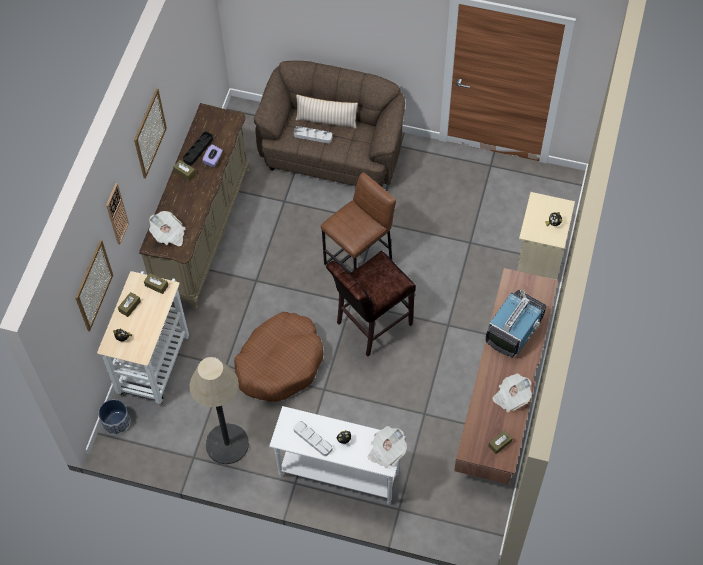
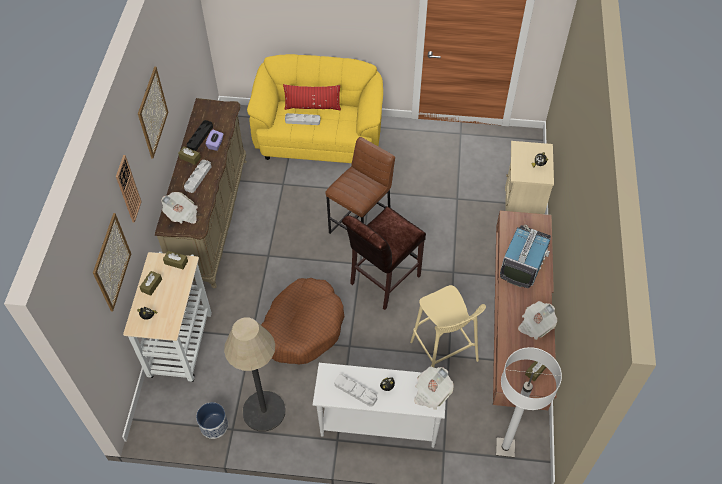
camera: 10 degrees left, 5 degrees down
(116, 422) = (151, 405): planter -> planter (214, 425)
(190, 195) = (198, 177): none -> grey tray
(326, 120) = (312, 106): beige pillow -> red pillow
(332, 153) = (319, 139): brown sofa -> yellow sofa
(417, 411) = (442, 354): none -> beige stool
(461, 515) = (505, 448): none -> white floor lamp

